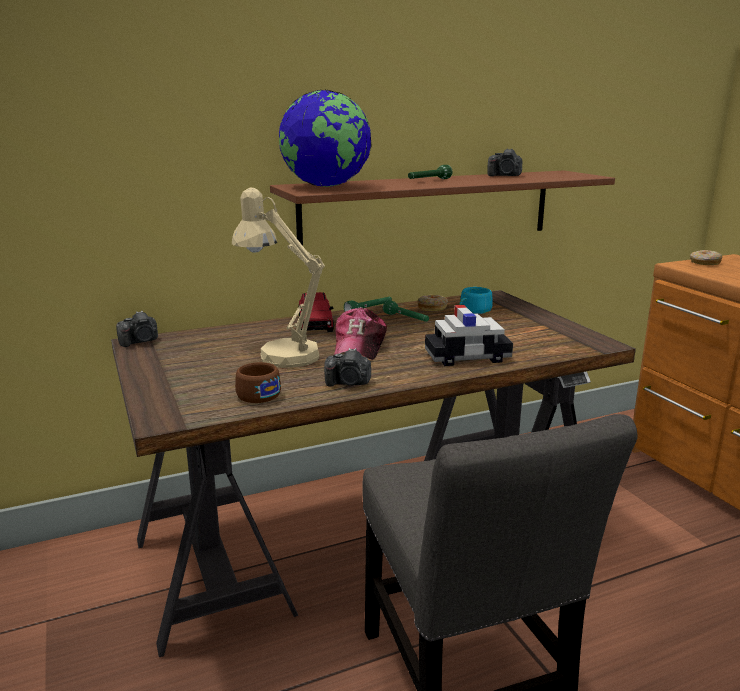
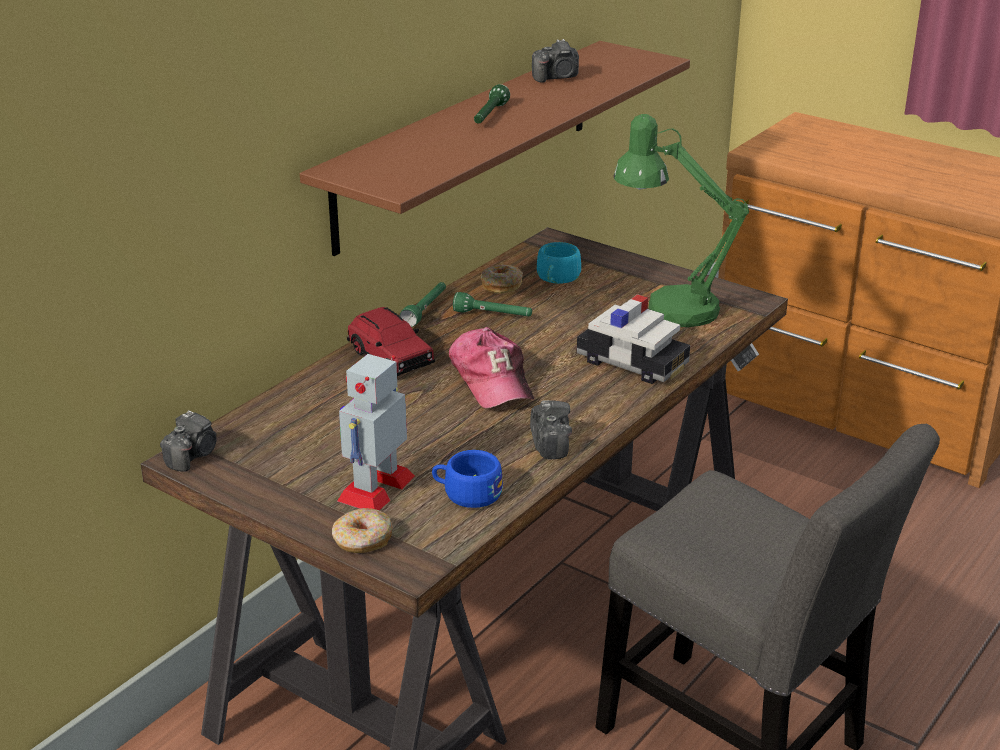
camera: 30 degrees left, 10 degrees up
(208, 378) = (376, 488): none -> toy robot
(255, 394) = (466, 493): brown cup -> blue cup
(281, 353) = (412, 421): beige table lamp -> none
(326, 186) = (391, 164): globe -> none
(348, 383) = (549, 443): camera -> camera turned 75 degrees counterclockwise
(467, 357) = (632, 362): toy car -> toy car turned 75 degrees clockwise
(533, 336) = (668, 307): none -> green table lamp
(704, 263) = (779, 140): donut -> donut (362, 540)

